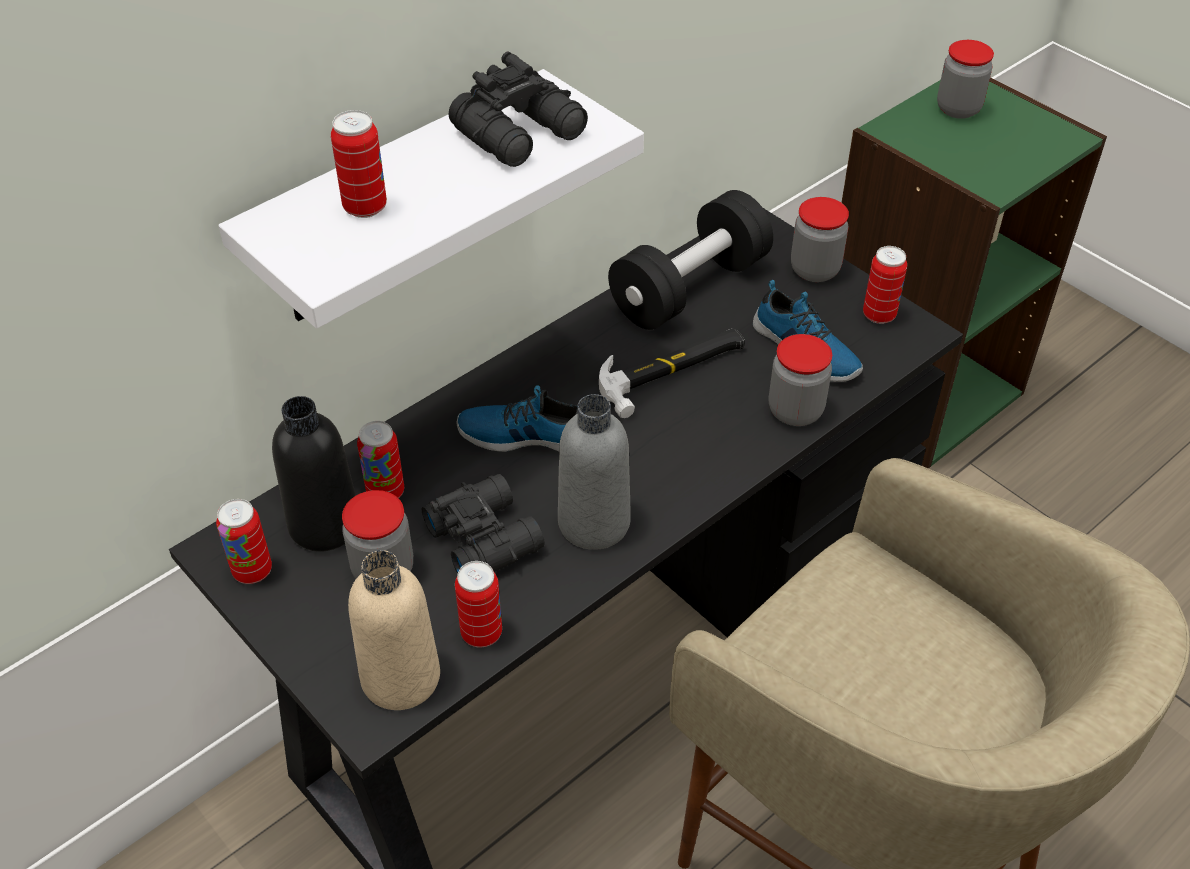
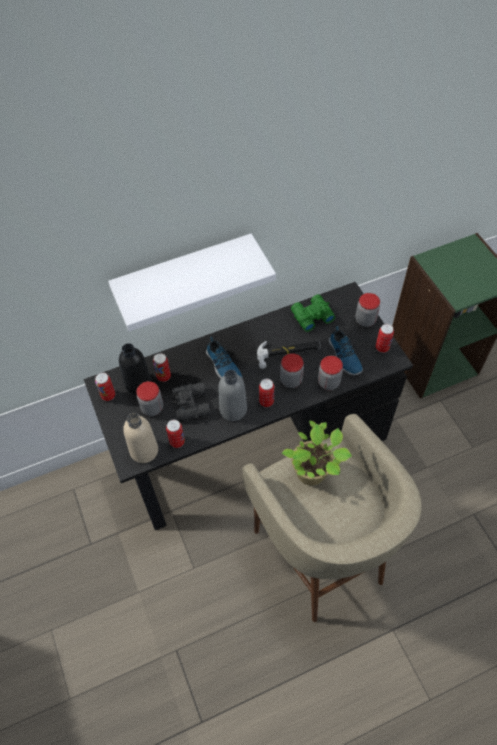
camera: 20 degrees right, 10 degrees up
(365, 207) = (160, 285): can -> can (266, 401)
(522, 133) = (230, 264): black binoculars -> none
(527, 435) = (223, 366): shoe -> shoe turned 150 degrees counterclockwise
(689, 288) = (311, 316): black dumbbell -> green binoculars
(840, 626) = (313, 473): none -> potted plant
(958, 109) = (462, 255): jar -> jar (291, 380)

